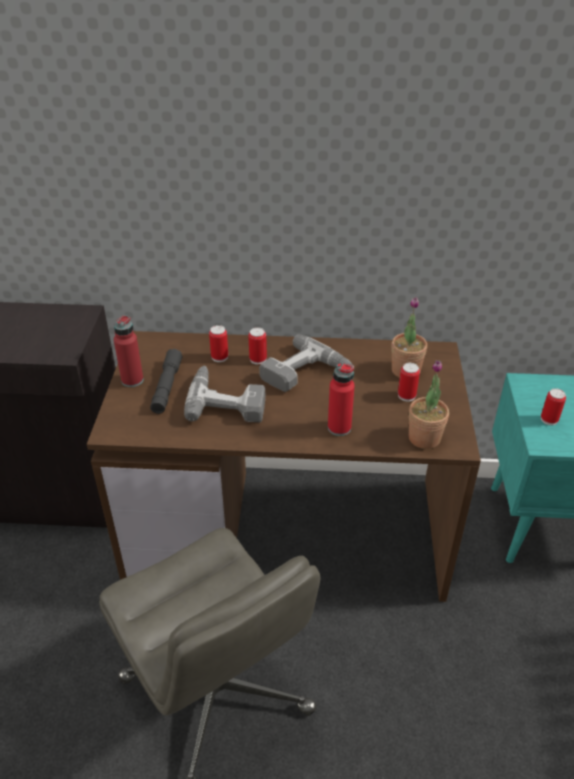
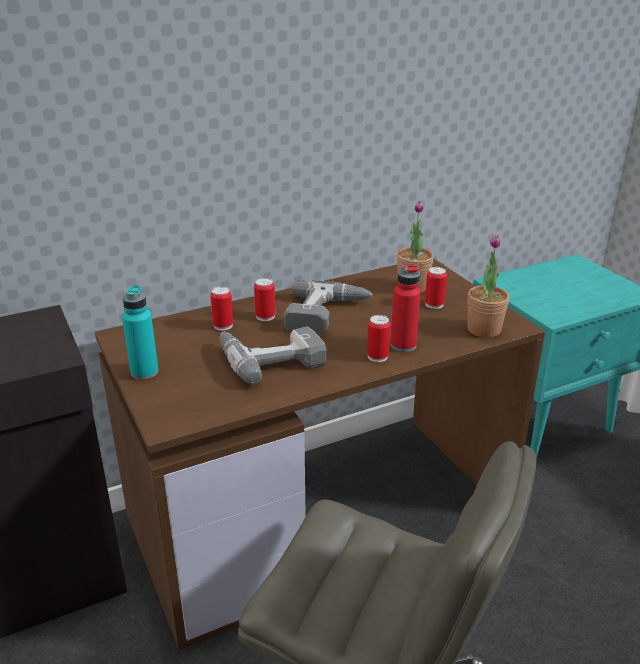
camera: 30 degrees left, 10 degrees down
(132, 380) = (144, 372): red bottle -> turquoise bottle
(167, 387) = (191, 366): grey flashlight -> none
(549, 419) = (540, 300): can -> can (377, 356)

